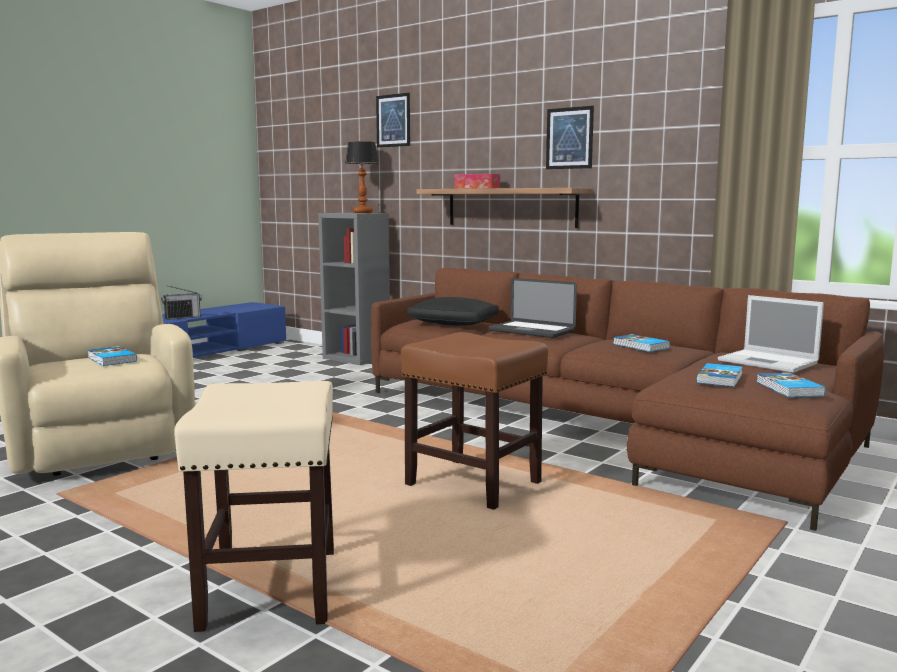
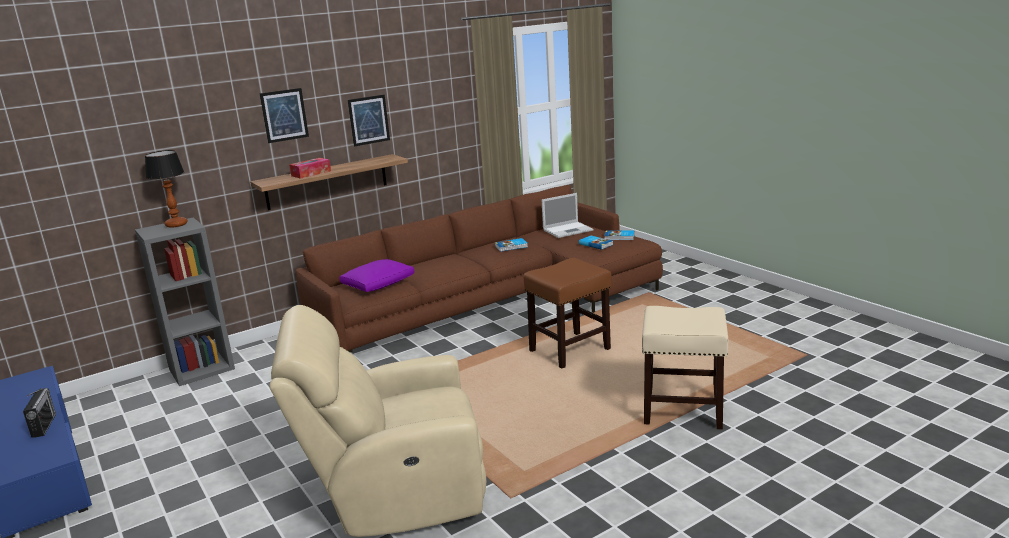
camera: 70 degrees left, 10 degrees up
(111, 359) = (420, 406): book -> none
(393, 120) = (175, 124): picture -> picture (284, 115)
(454, 323) = (379, 284): black pillow -> purple pillow
(531, 331) = (437, 265): laptop -> none

